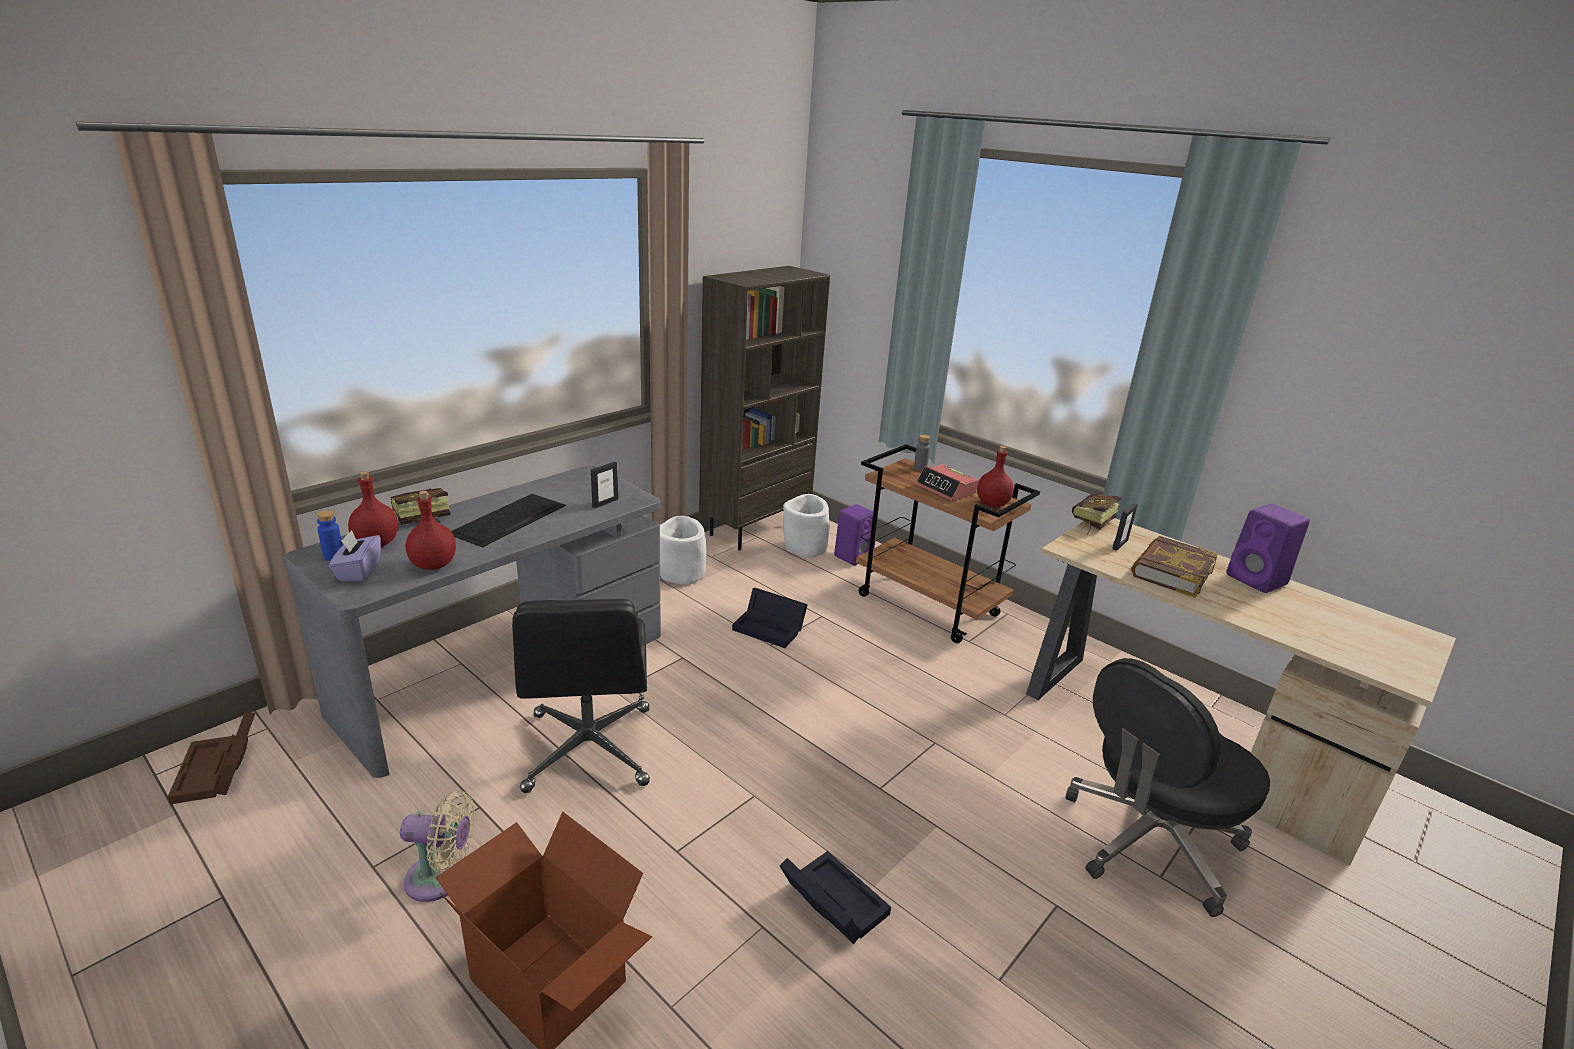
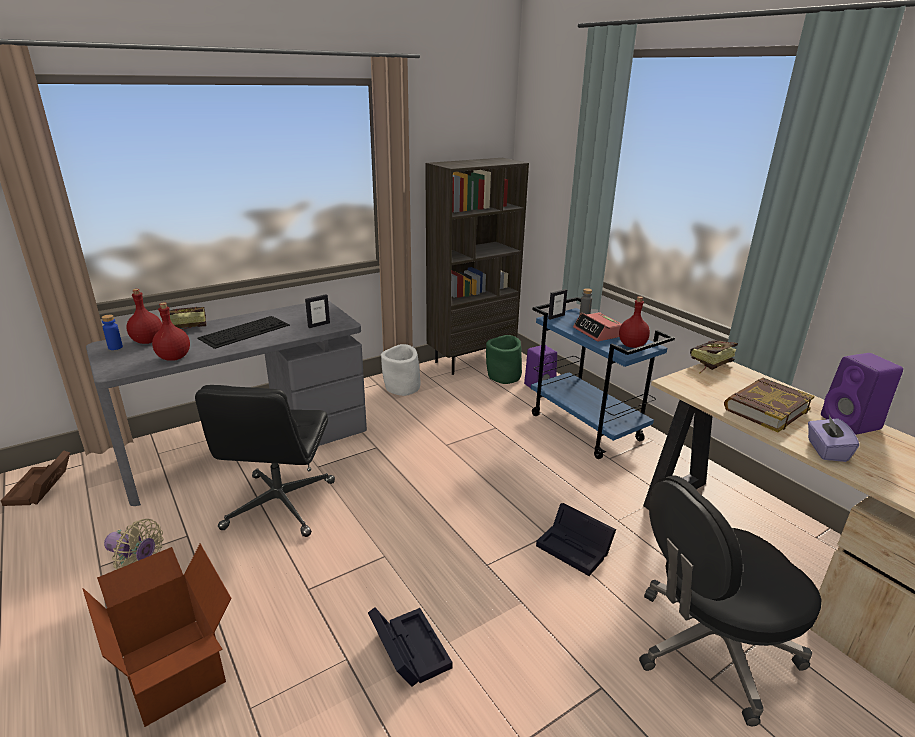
camera: 15 degrees right, 0 degrees up
(358, 571) = (124, 358): purple tissue box -> purple tissue box (826, 450)
(771, 628) = (452, 432): black storage box -> black storage box (576, 548)
(805, 548) = (504, 376): white planter -> green planter
(929, 605) = (587, 427): brown cart -> blue cart
(1120, 544) = (726, 383): picture frame -> picture frame (556, 317)

